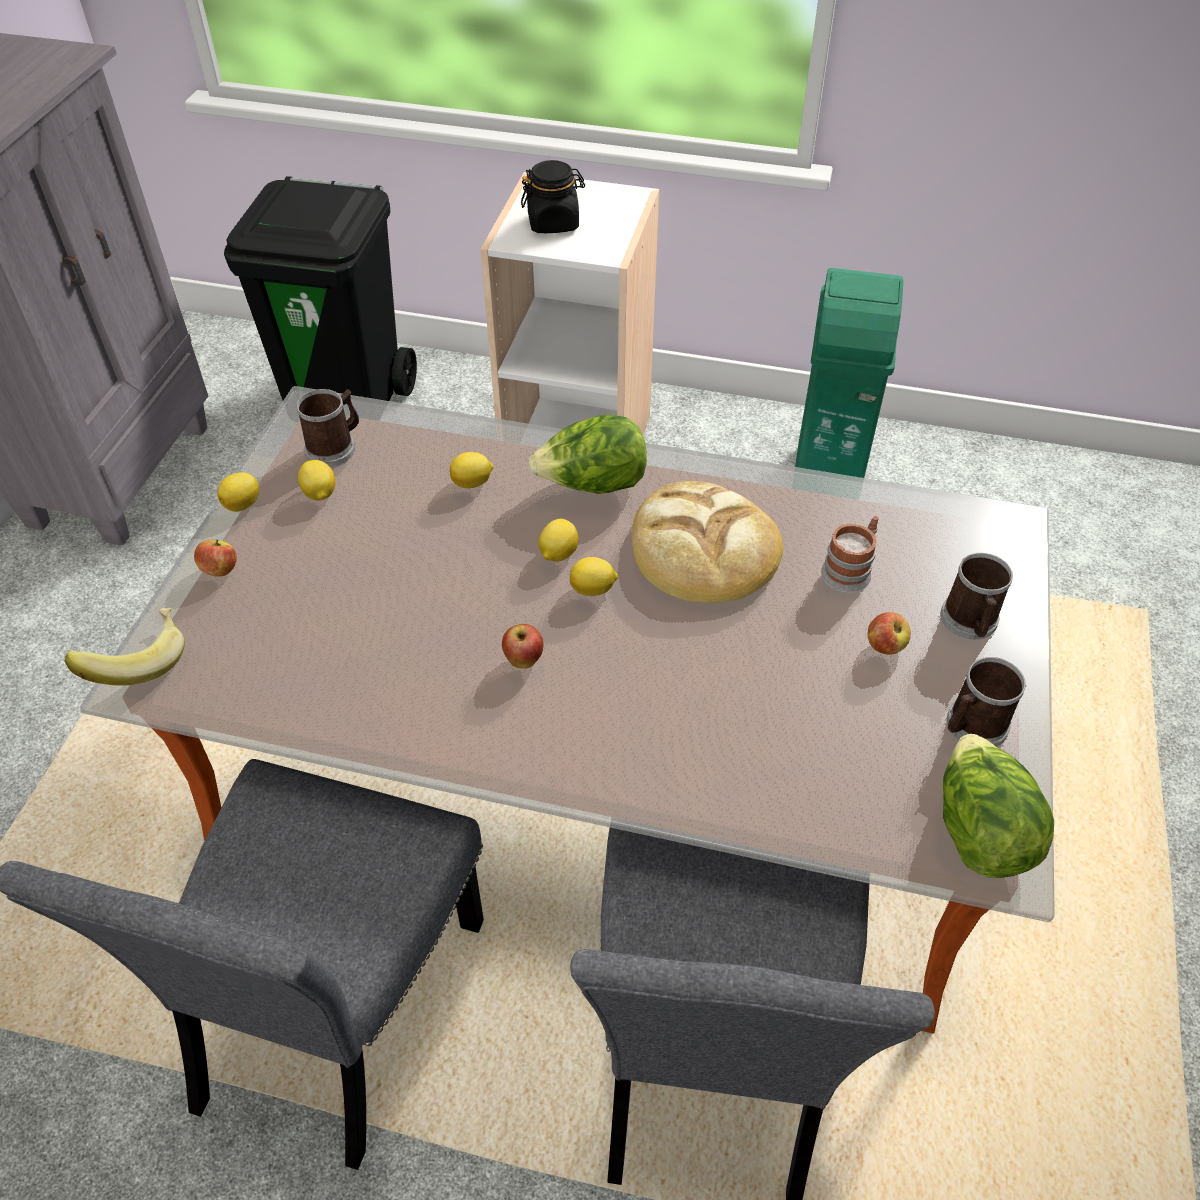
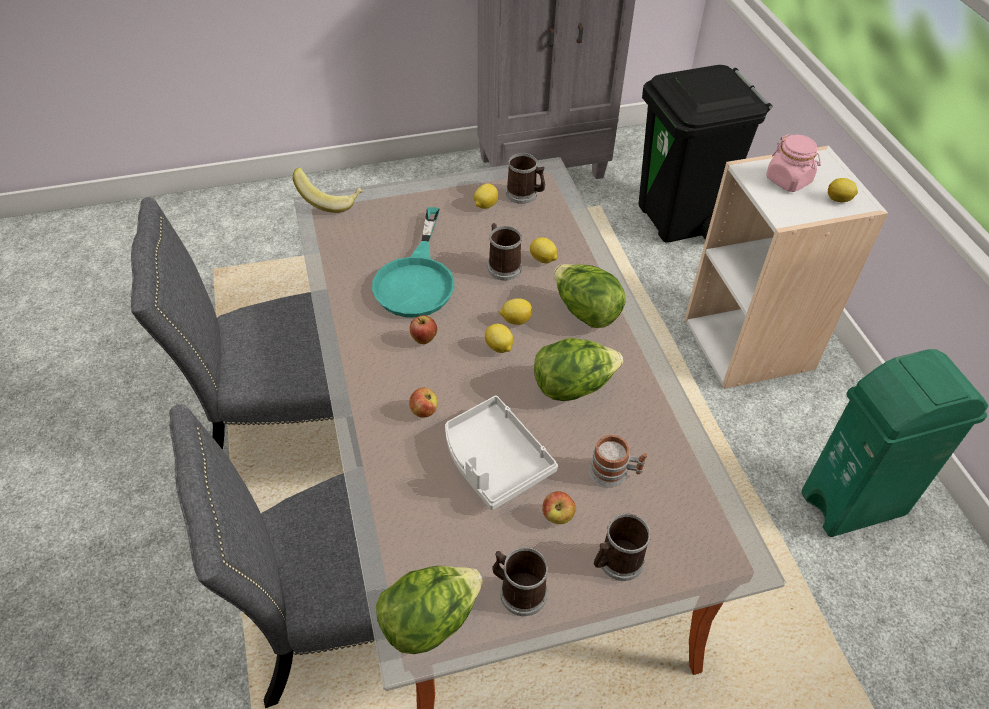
camera: 60 degrees right, 0 degrees up
(220, 570) = (405, 197): apple -> apple (424, 411)
(244, 504) = (456, 183): lemon -> lemon (839, 200)
(401, 623) = (417, 279): none -> turquoise frying pan
(450, 525) = (502, 265): none -> mug
(553, 223) = (788, 180): black jar -> pink jar
(703, 549) = (573, 386): bread -> lettuce
(774, 671) = (494, 461): none -> grey tray

